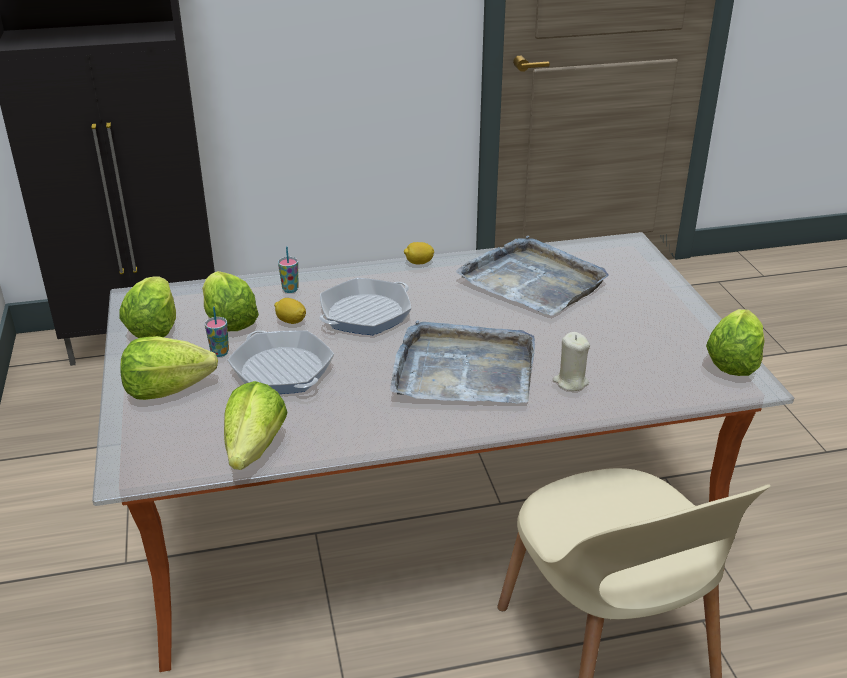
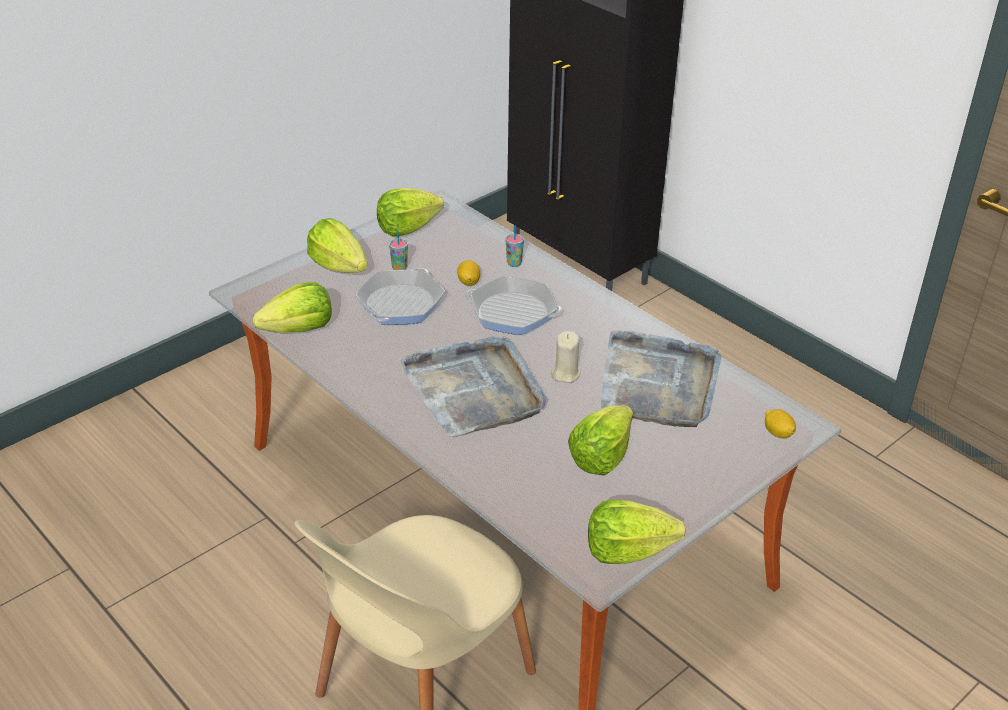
camera: 60 degrees right, 5 degrees up
(229, 320) = (444, 254): lettuce -> lettuce (601, 457)
(419, 263) = (623, 310): lemon -> lemon (778, 433)
(570, 382) = (505, 454): beige candle -> beige candle (565, 374)

